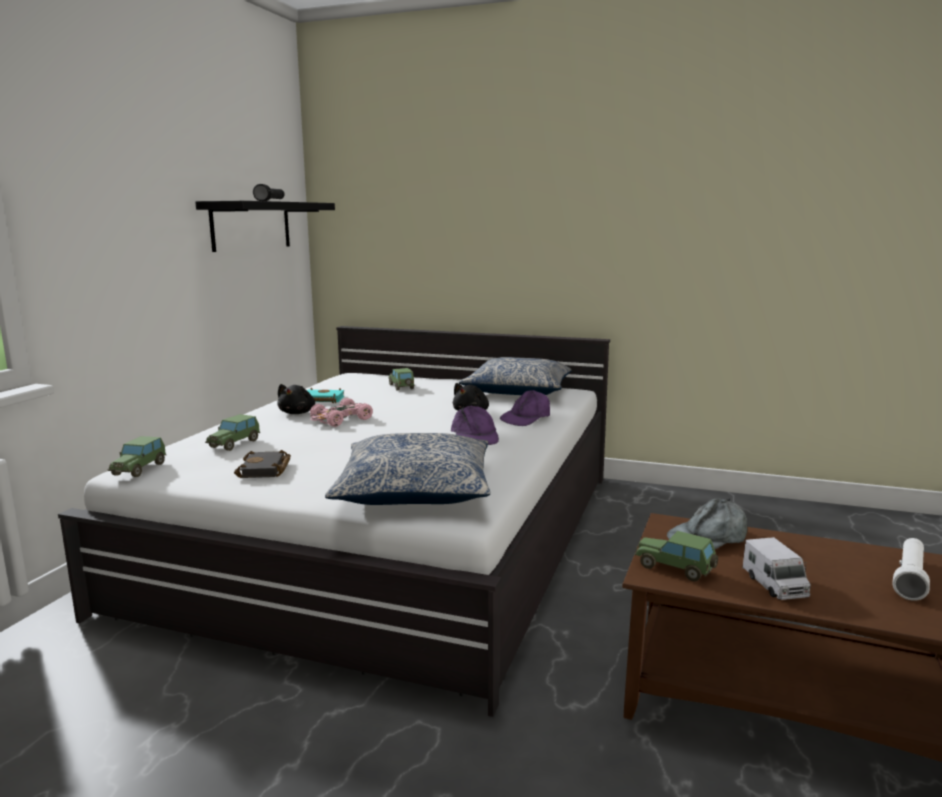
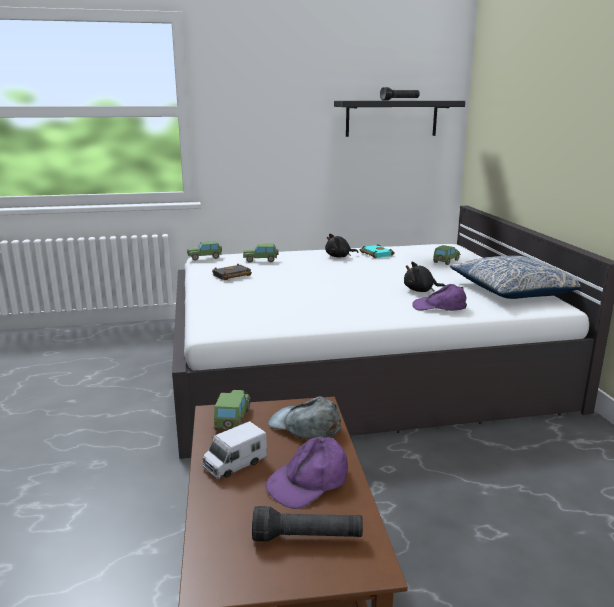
camera: 60 degrees right, 5 degrees up
(341, 420) = (341, 267): pink toy car -> none
(415, 489) = (241, 310): pillow -> none
(474, 436) = (365, 302): purple cap -> purple cap (309, 481)
(910, 578) = (307, 538): white flashlight -> black flashlight

